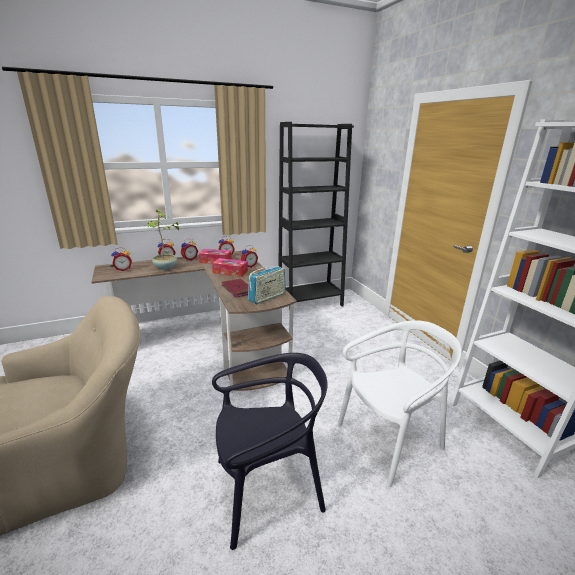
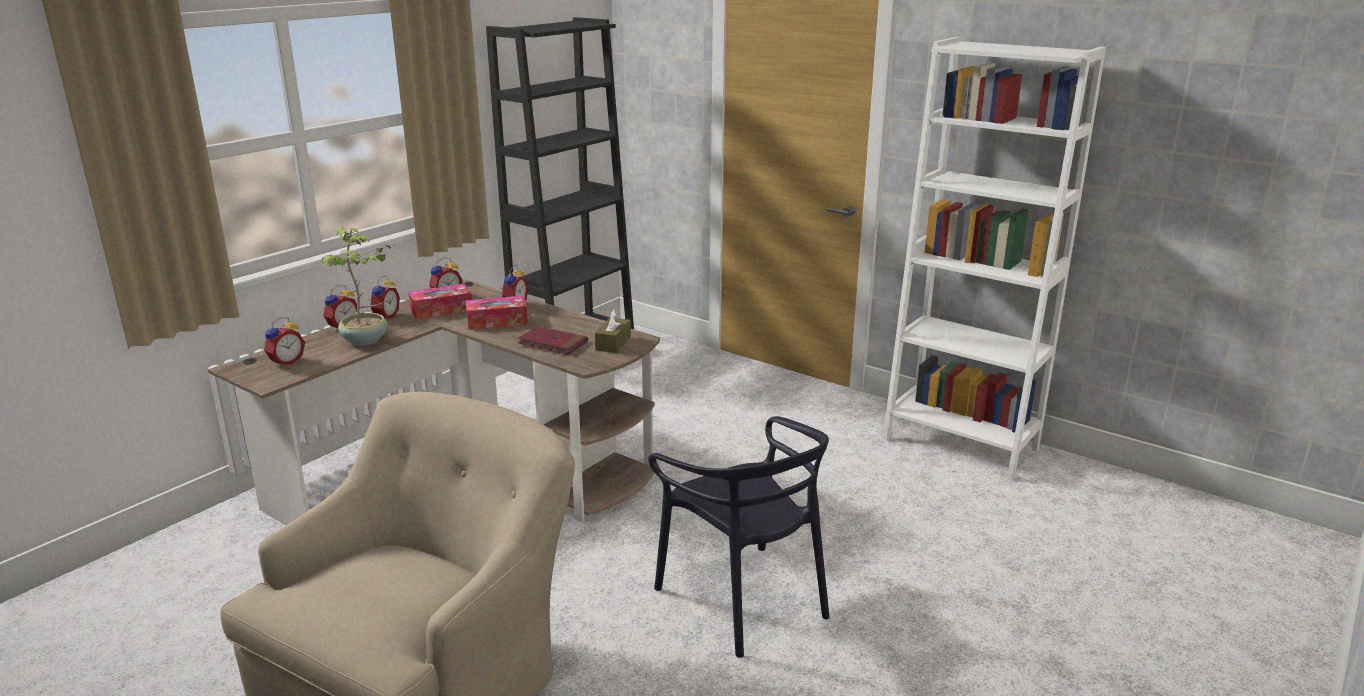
camera: 30 degrees left, 0 degrees up
(267, 297) = (613, 343): radio -> brown tissue box
(267, 489) = (743, 599): black chair -> black chair turned 105 degrees clockwise
(390, 440) = (843, 500): white chair -> none

